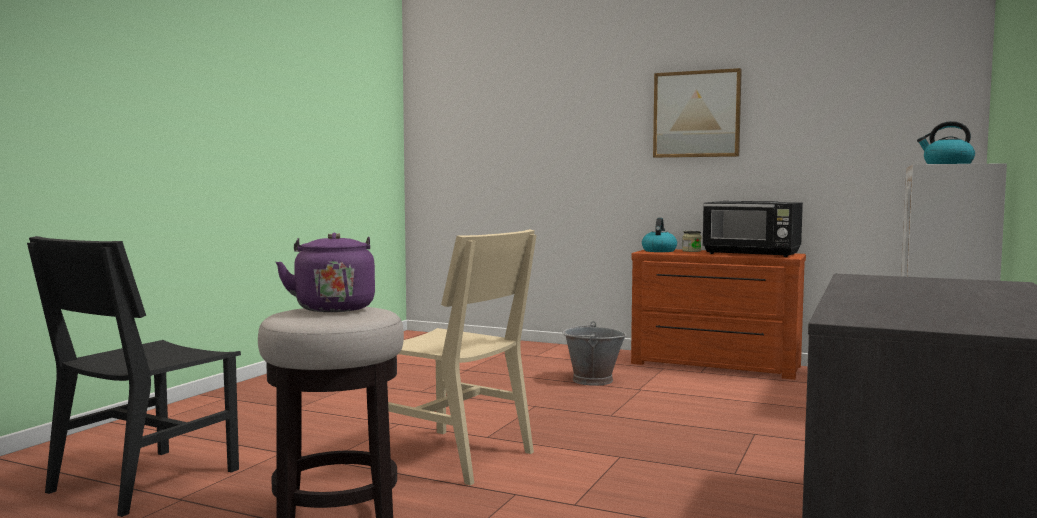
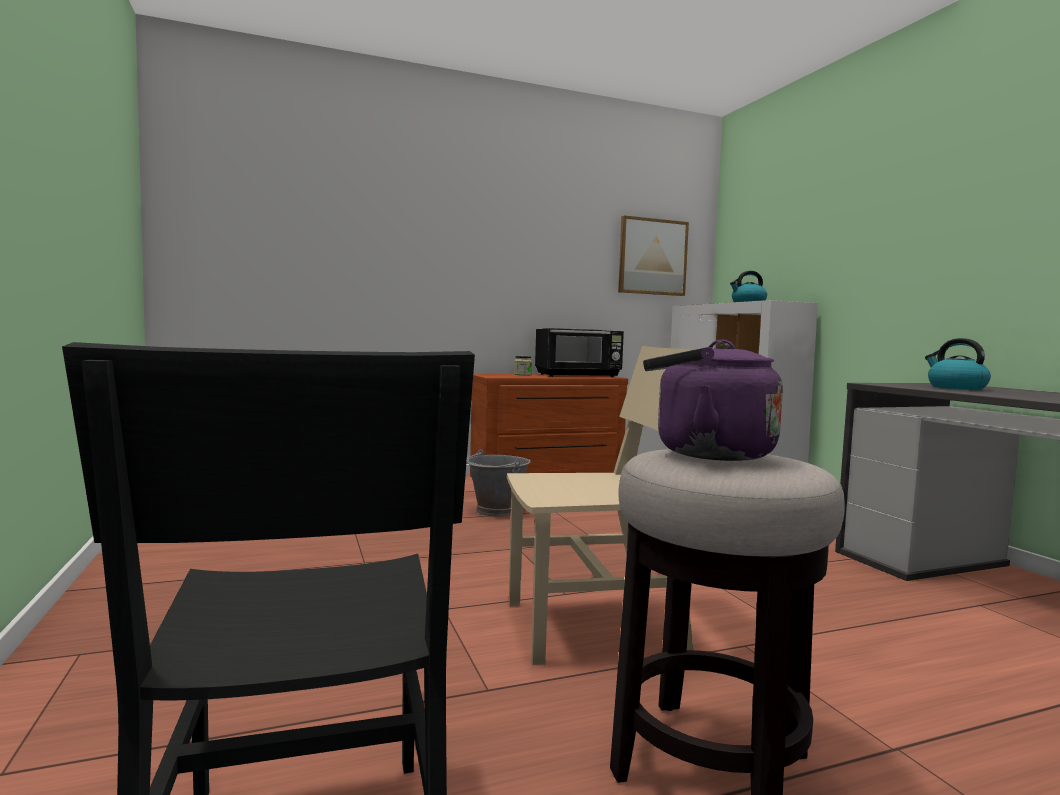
camera: 45 degrees left, 0 degrees up
(659, 251) = (499, 375): kettle -> kettle (955, 387)
(696, 114) = (515, 246): picture -> picture (652, 257)

